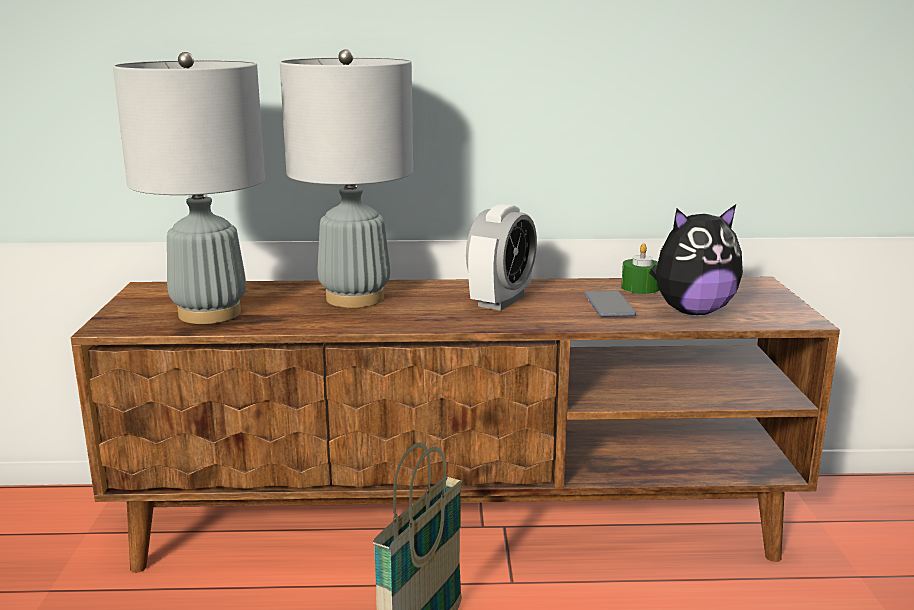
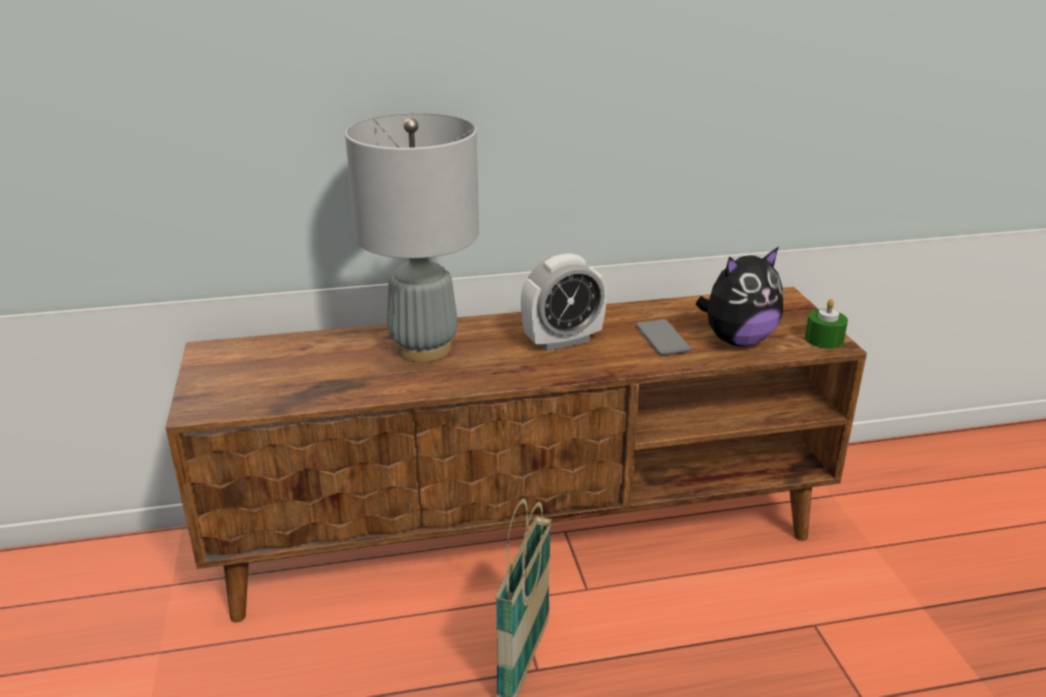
camera: 10 degrees left, 10 degrees up
(209, 313) = (290, 382): grey table lamp -> none
(501, 301) = (562, 341): alarm clock -> alarm clock turned 45 degrees clockwise
(640, 288) = (682, 312): green candle -> green candle (824, 339)

